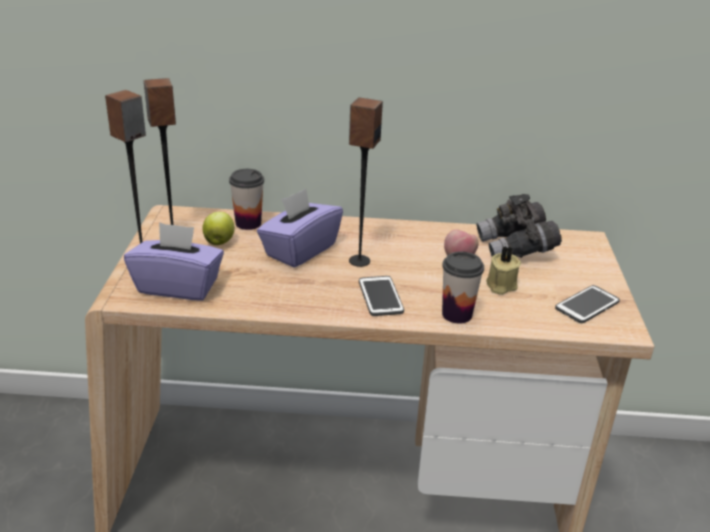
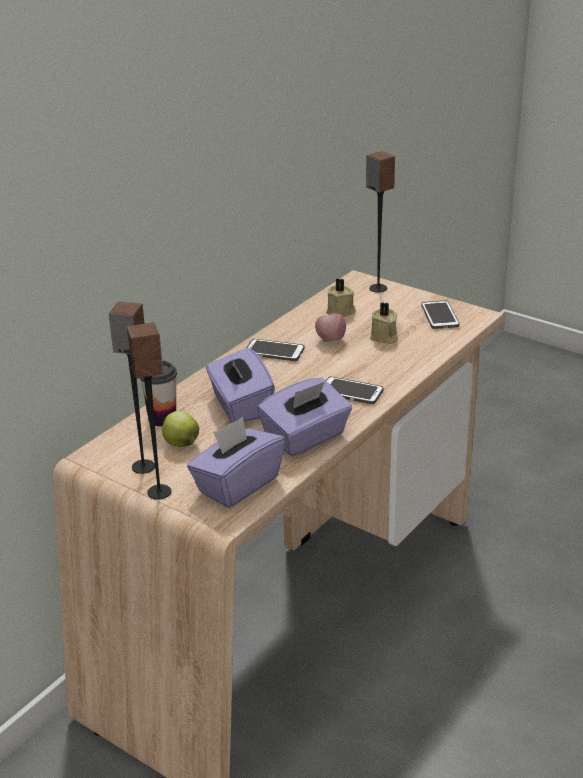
camera: 55 degrees left, 0 degrees up
(279, 297) = (306, 438): none -> purple tissue box
(359, 261) = (287, 384): speaker -> speaker (377, 288)
(405, 238) = (274, 351): none -> phone
(457, 314) = (404, 368): cup -> none
(516, 249) = (341, 312): grey binoculars -> beige candle

